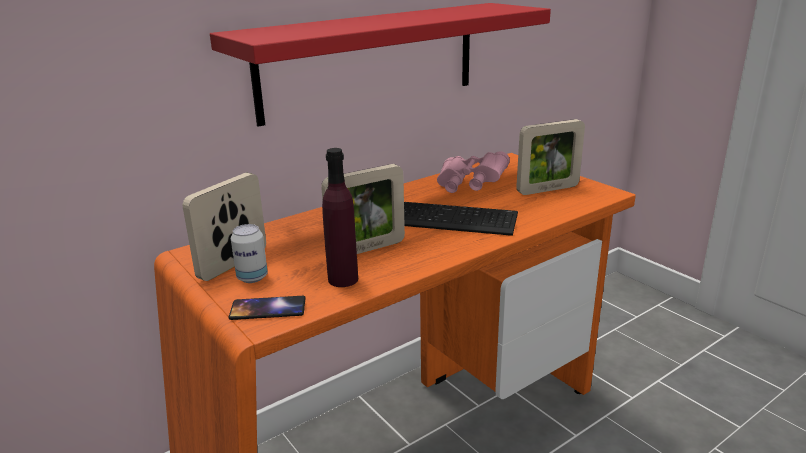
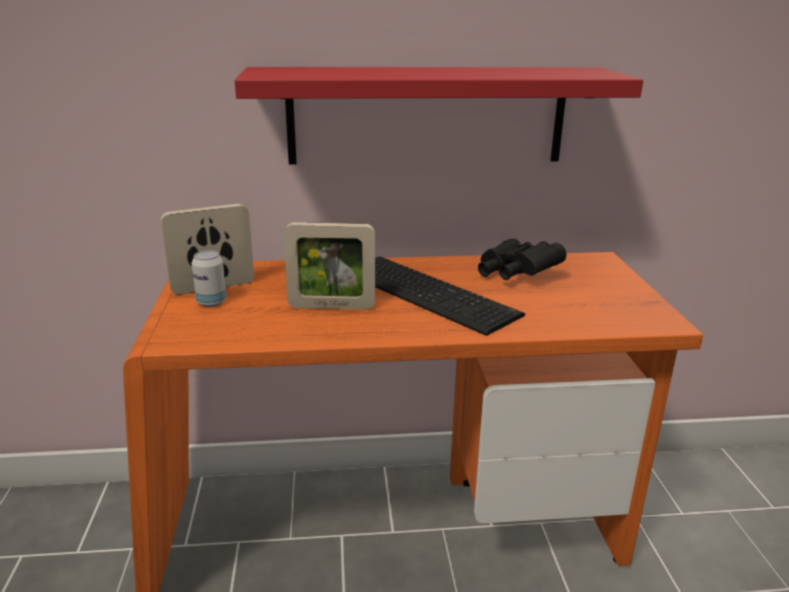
camera: 30 degrees right, 0 degrees up
(268, 309) = (187, 331): phone -> none
(343, 279) = (275, 326): purple bottle -> none
(469, 186) = (514, 275): pink binoculars -> black binoculars
(547, 189) = (596, 300): picture frame -> none

